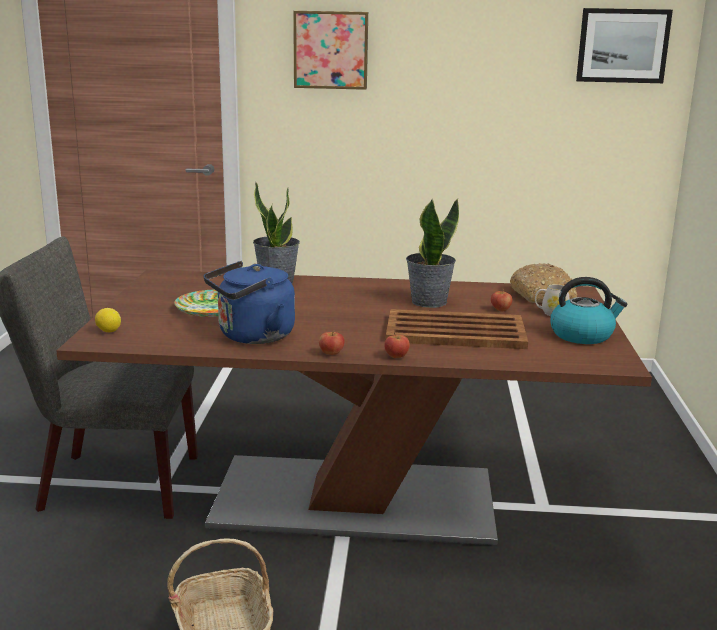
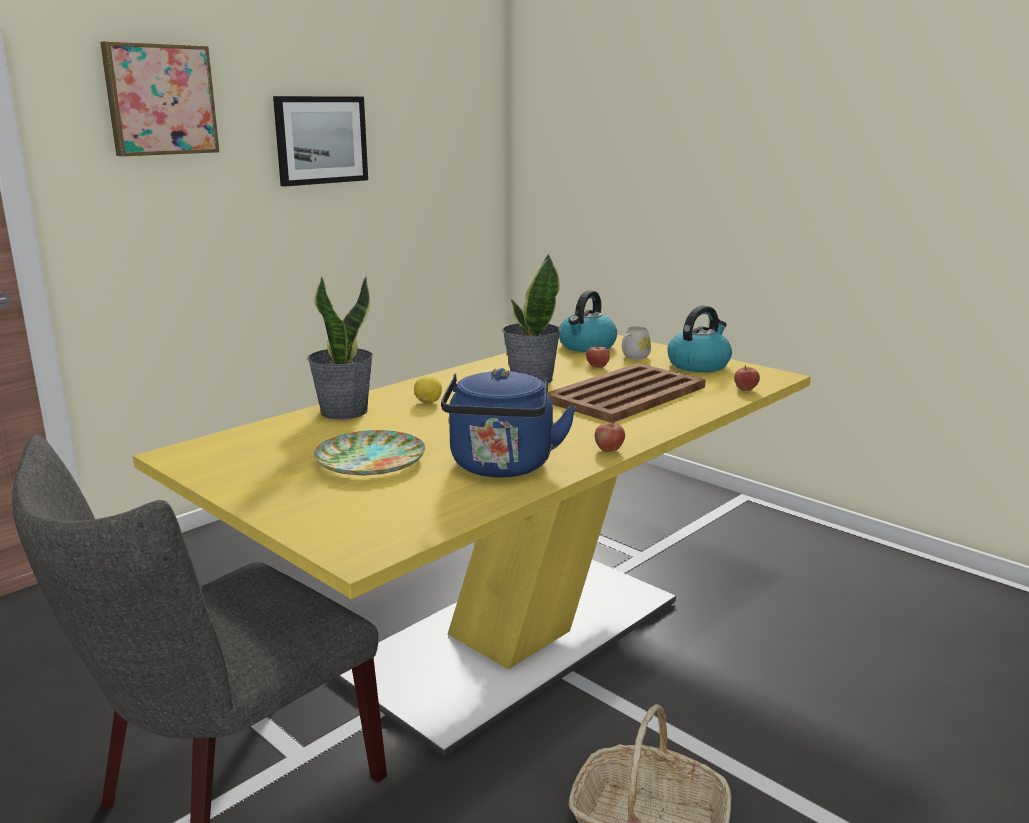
camera: 50 degrees left, 0 degrees up
(108, 331) = (340, 534): lemon -> lemon (428, 402)
(355, 500) = (514, 638): brown dining table -> yellow dining table
(396, 356) = (657, 430): apple -> apple (746, 389)
(543, 296) = (587, 346): bread -> kettle
(622, 45) = (456, 89): picture -> picture (321, 140)

